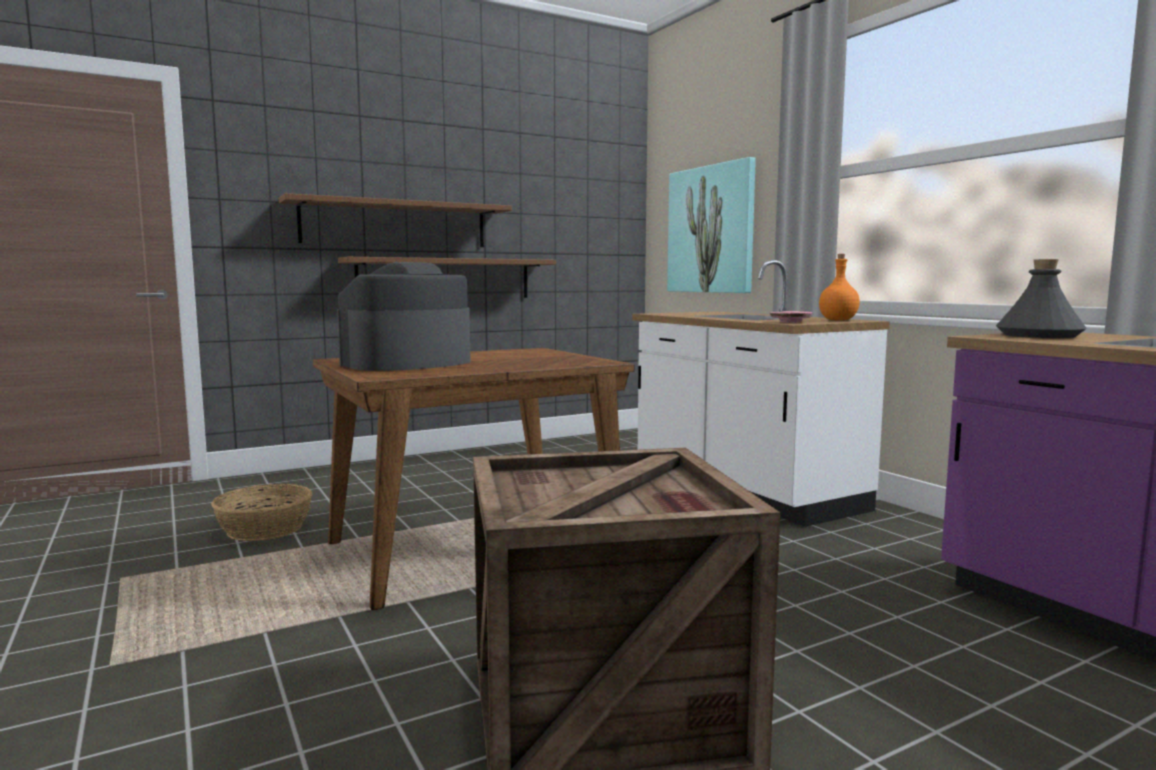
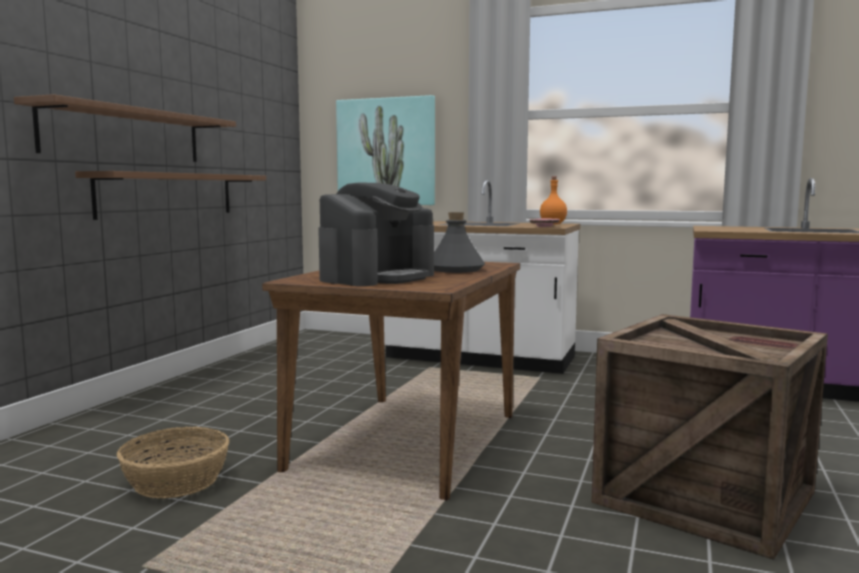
camera: 40 degrees left, 0 degrees up
(407, 363) = (377, 277): coffee machine -> coffee machine turned 150 degrees counterclockwise
(1038, 335) = (720, 228): grey bottle -> grey bottle (455, 269)

